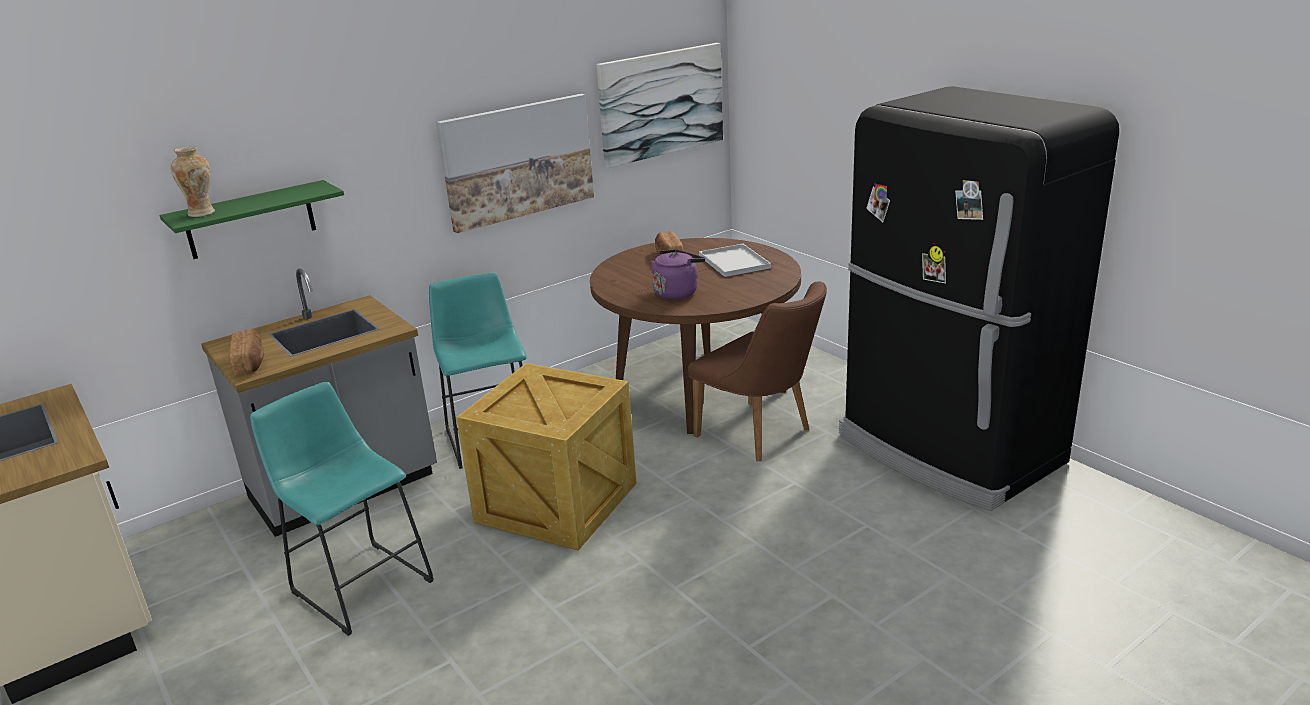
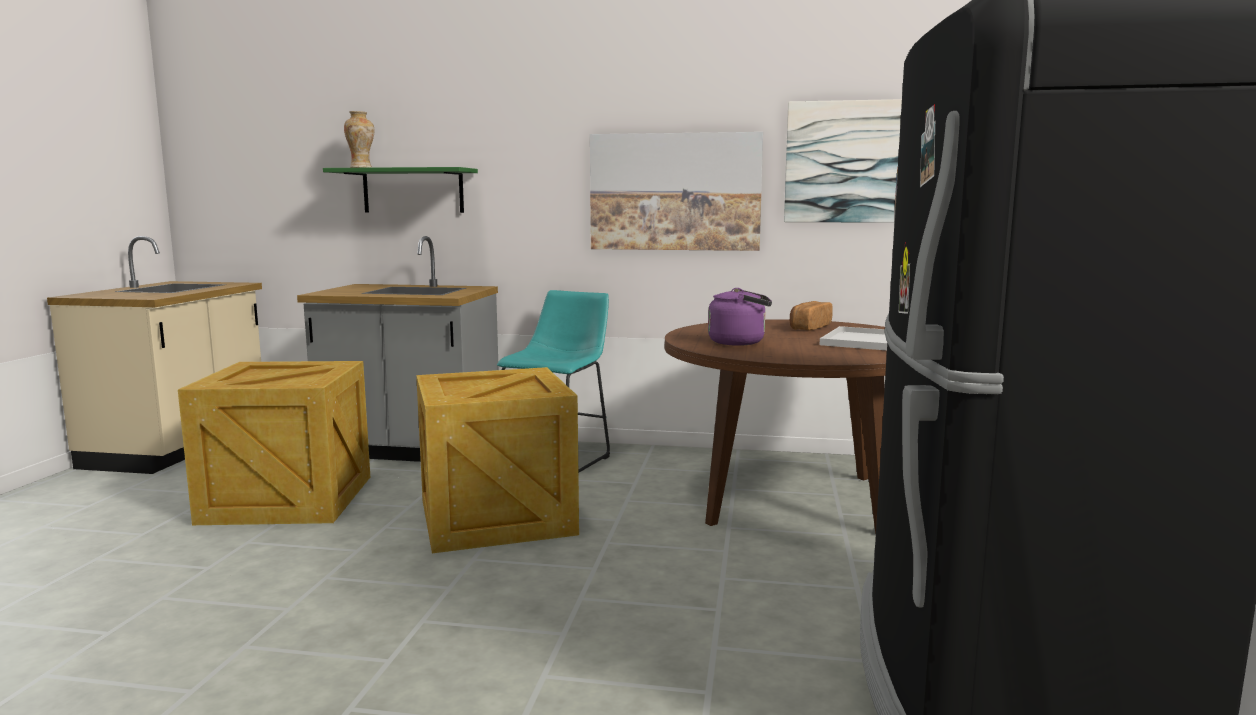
camera: 45 degrees right, 15 degrees down
(250, 362) = (338, 291): bread -> none
(358, 583) = (291, 498): turquoise stool -> crate
(761, 435) = (775, 556): brown chair -> none

